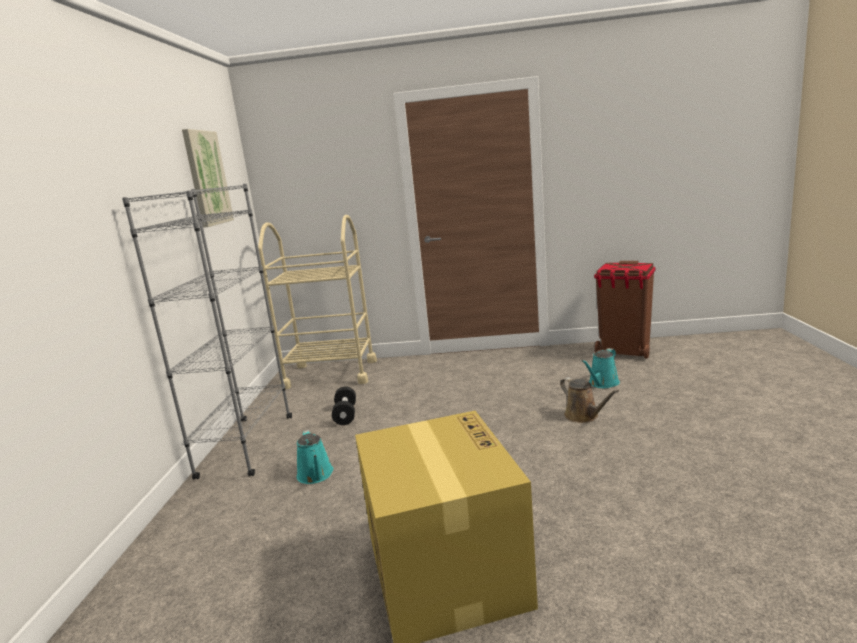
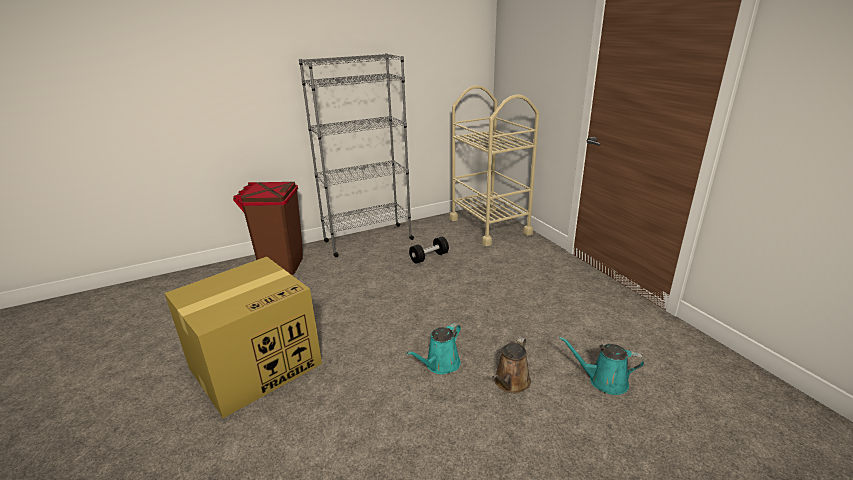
camera: 60 degrees right, 10 degrees up
(207, 178) = (421, 43): picture -> none
(316, 475) = (344, 278): turquoise watering can -> turquoise watering can (440, 365)
(624, 351) = (726, 382): brown trash can -> brown trash can (281, 266)

